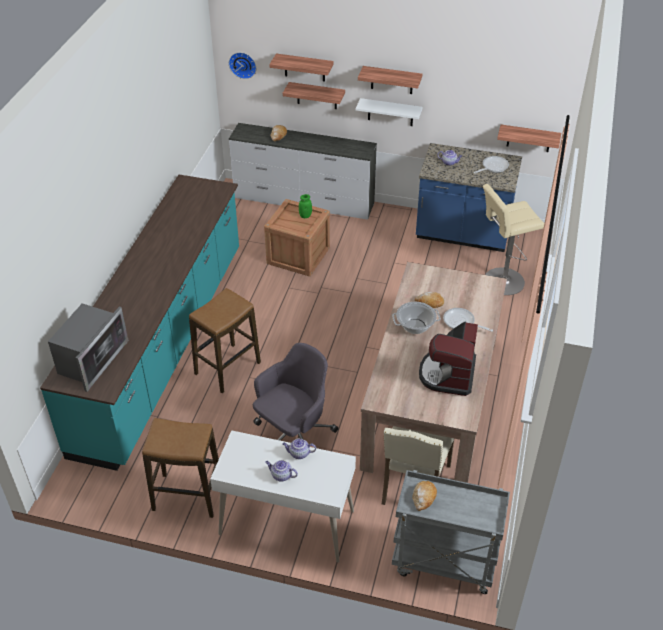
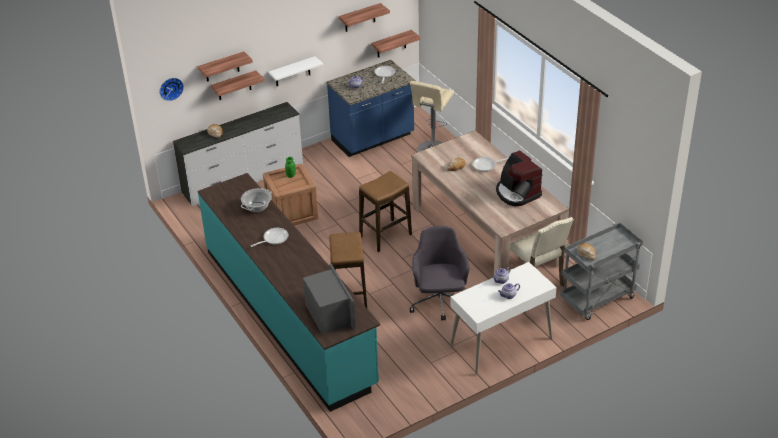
camera: 45 degrees left, 5 degrees down
(163, 256) = (273, 239): none -> frying pan
(187, 496) = (431, 372): stool -> stool (385, 236)
(392, 80) = (290, 46): shelf -> shelf (360, 18)
(415, 326) = (467, 182): cooking pot -> cooking pot (257, 207)

